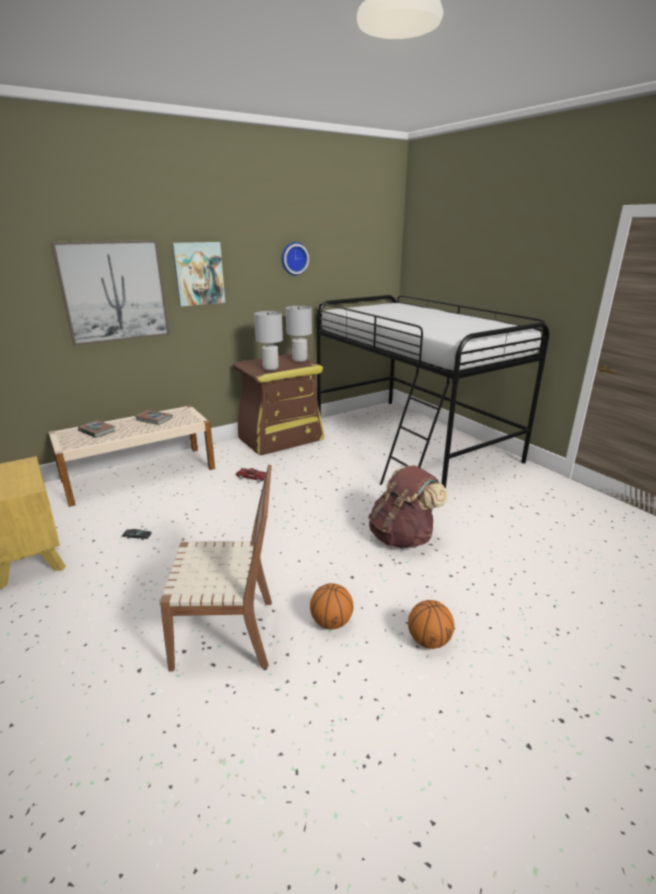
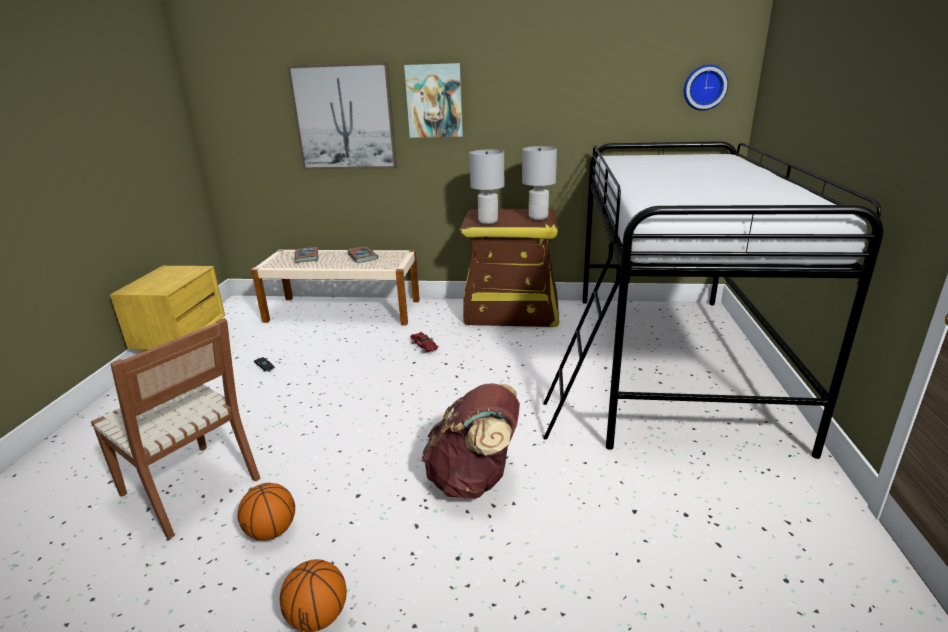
camera: 40 degrees right, 0 degrees up
(294, 258) = (562, 84): wall clock -> wall clock (704, 87)

